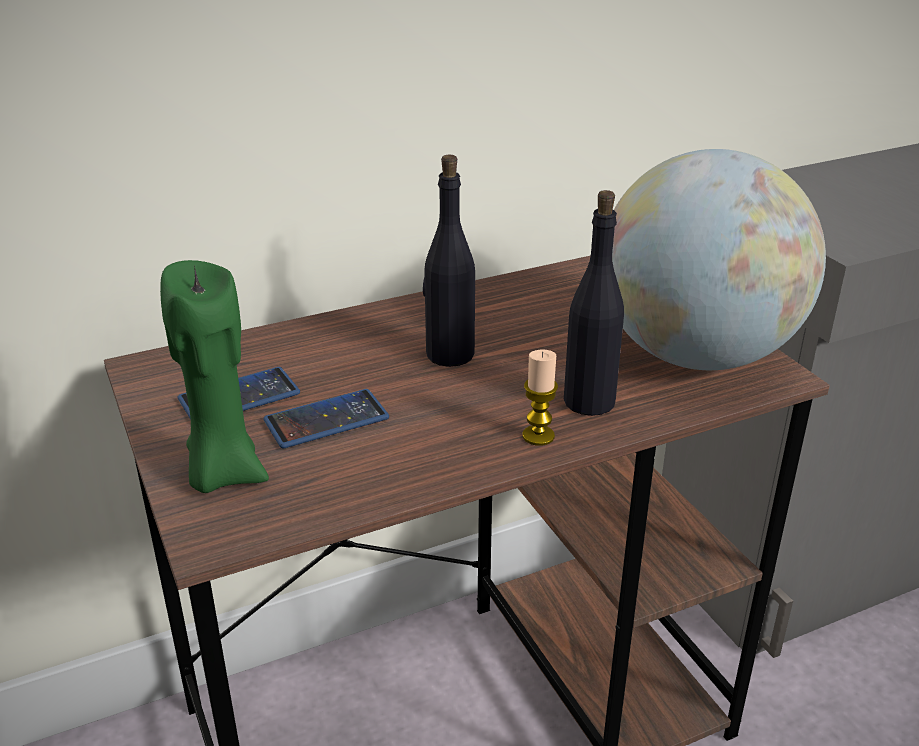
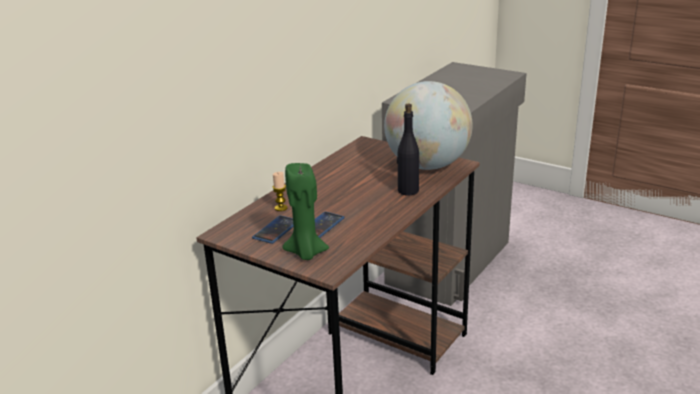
camera: 30 degrees left, 5 degrees down
(449, 354) = (339, 192): black bottle -> none
(538, 436) = (403, 206): candle -> candle (281, 208)

